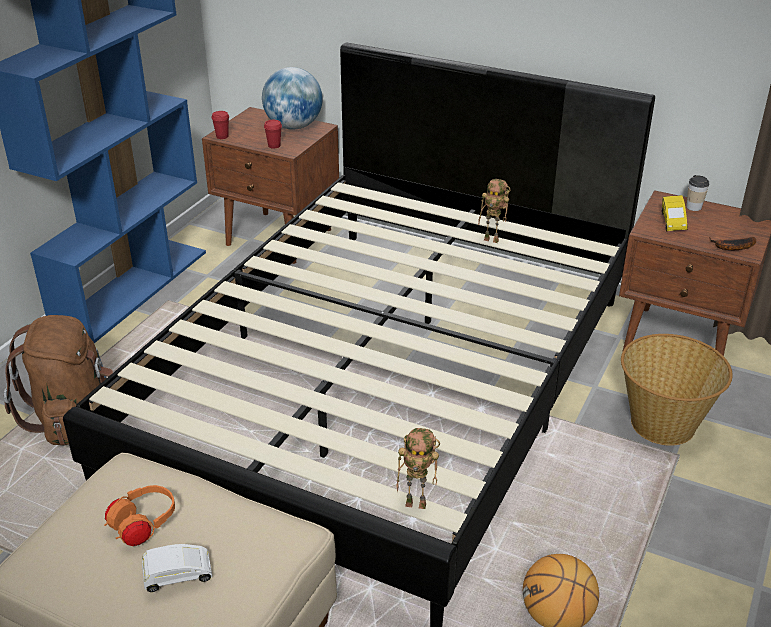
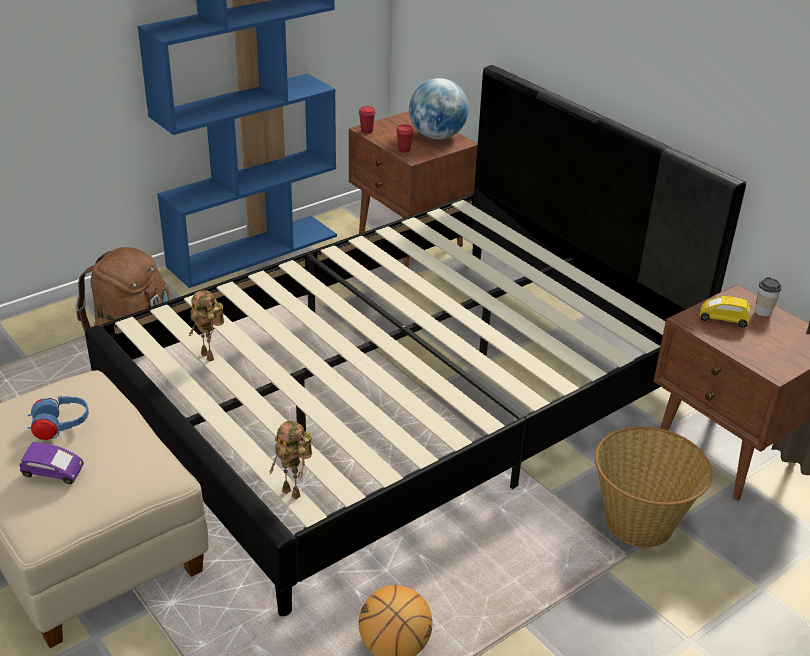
camera: 25 degrees right, 0 degrees up
(143, 526) = (60, 428): orange headphones -> blue headphones
(178, 577) = (52, 474): white toy car -> purple toy car
(492, 240) = (562, 291): toy robot -> toy robot (210, 356)
(672, 222) = (723, 320): yellow toy car -> yellow toy car turned 75 degrees clockwise
(732, 247) = (764, 362): banana -> none

